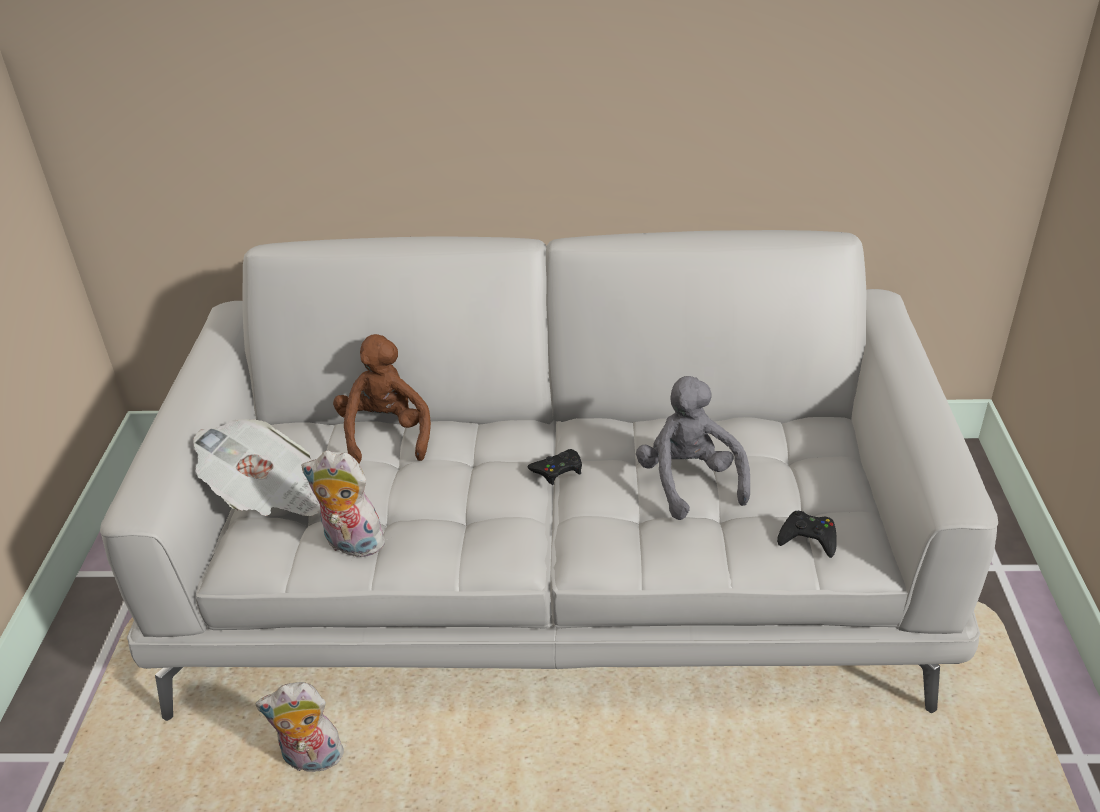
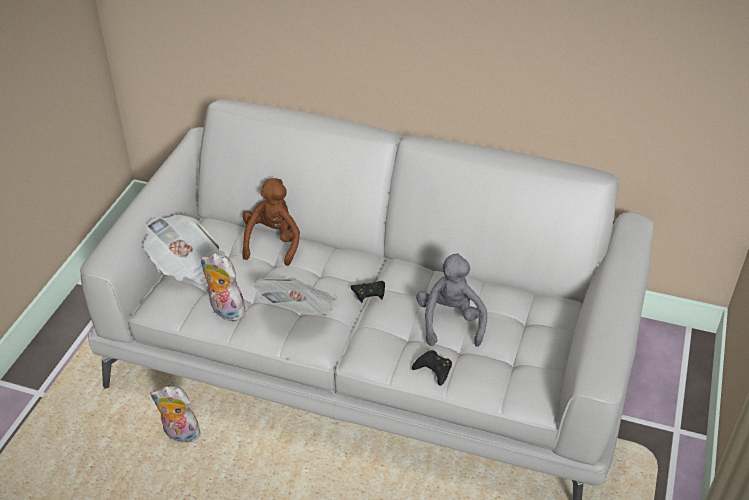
camera: 15 degrees right, 5 degrees up
(466, 517) = (299, 310): none -> newspaper
(808, 538) = (507, 378): black game controller -> black game controller (433, 369)

